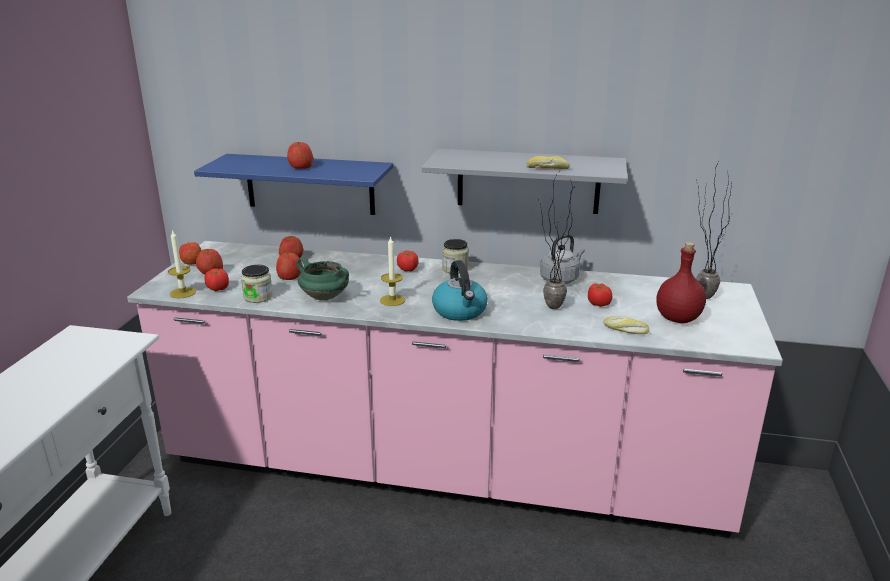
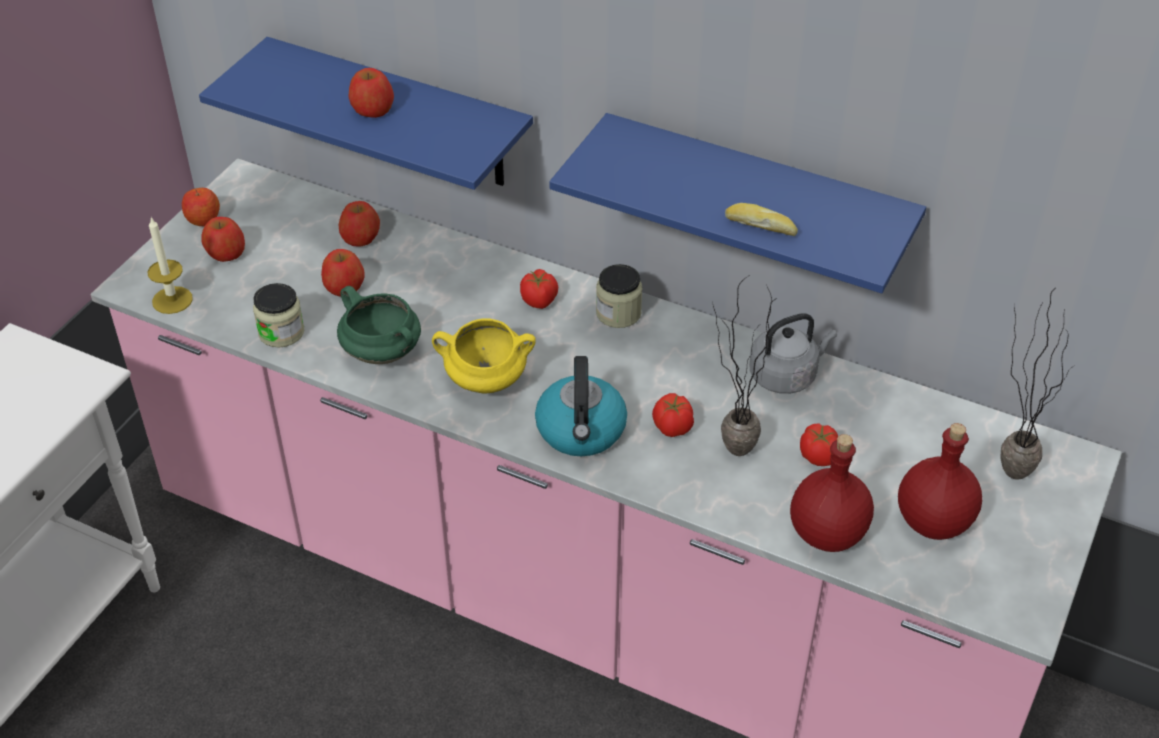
camera: 15 degrees right, 20 degrees up
(218, 289) = (226, 299): tomato -> tomato (672, 427)
(392, 300) = (485, 381): candle -> yellow cooking pot
(528, 181) = (756, 199): grey shelf -> blue shelf
(625, 330) = (828, 533): bread -> red bottle

